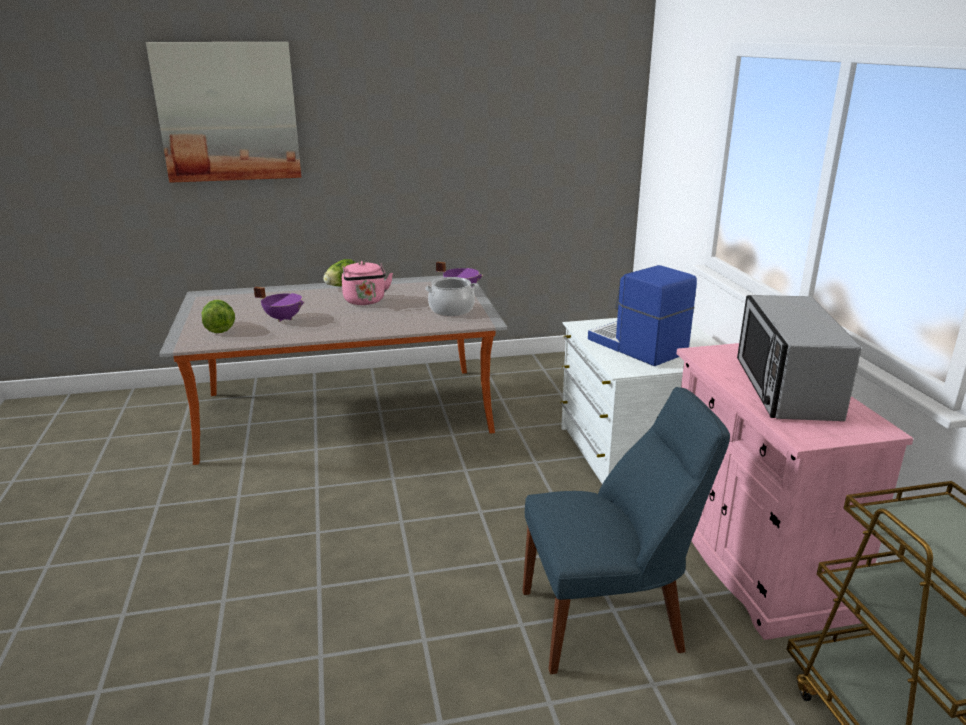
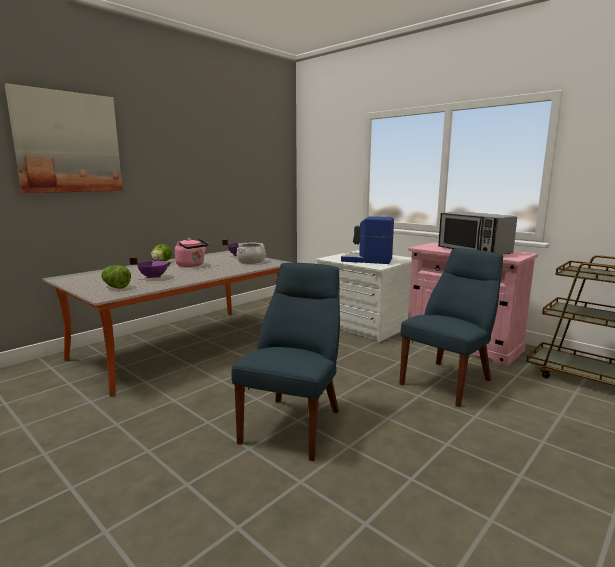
camera: 35 degrees left, 10 degrees down
(308, 590) = (294, 423): none -> blue chair

